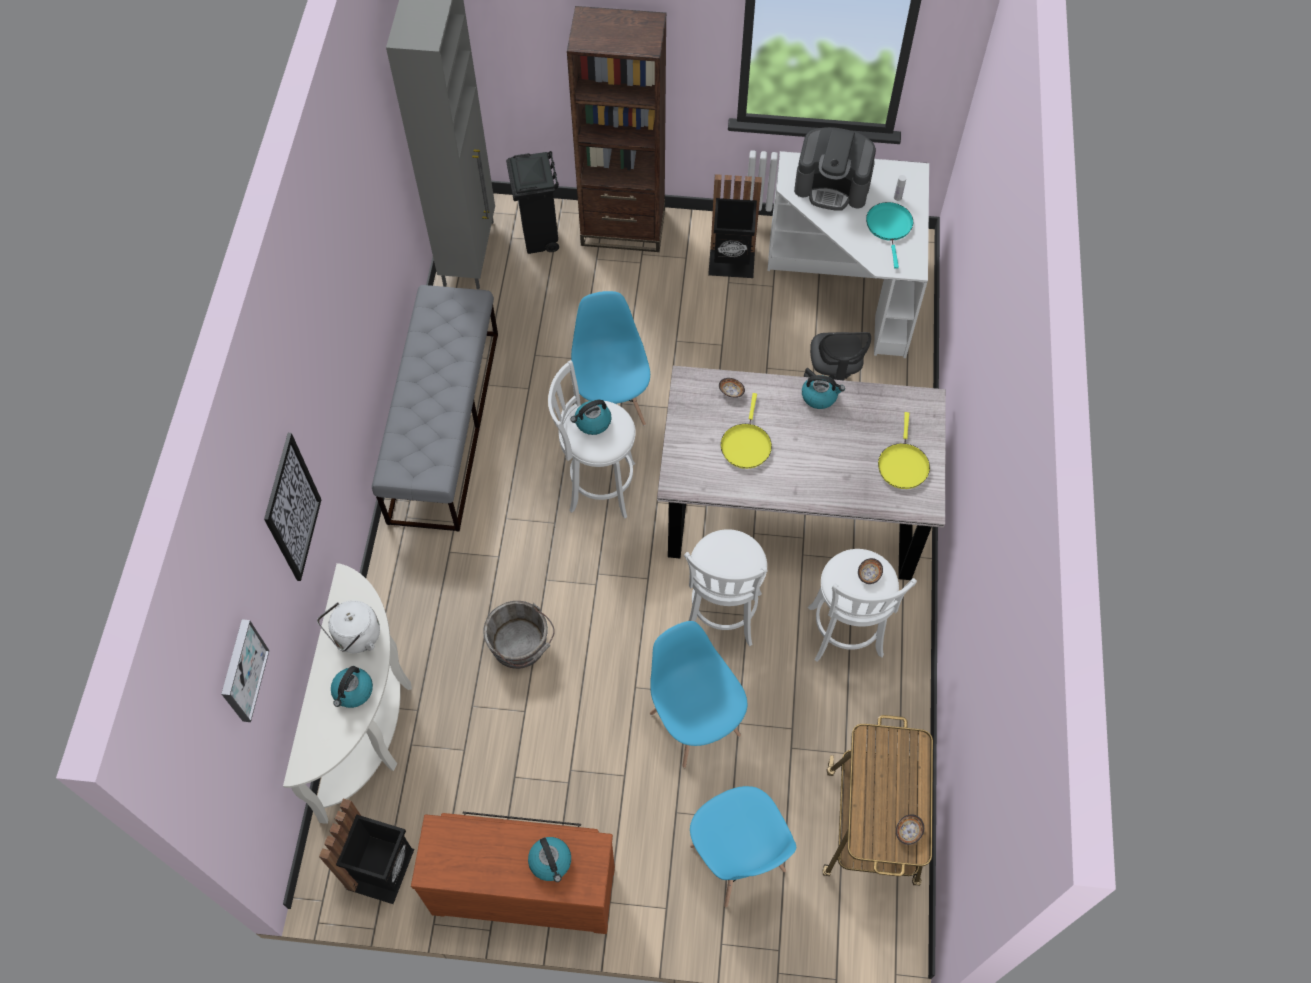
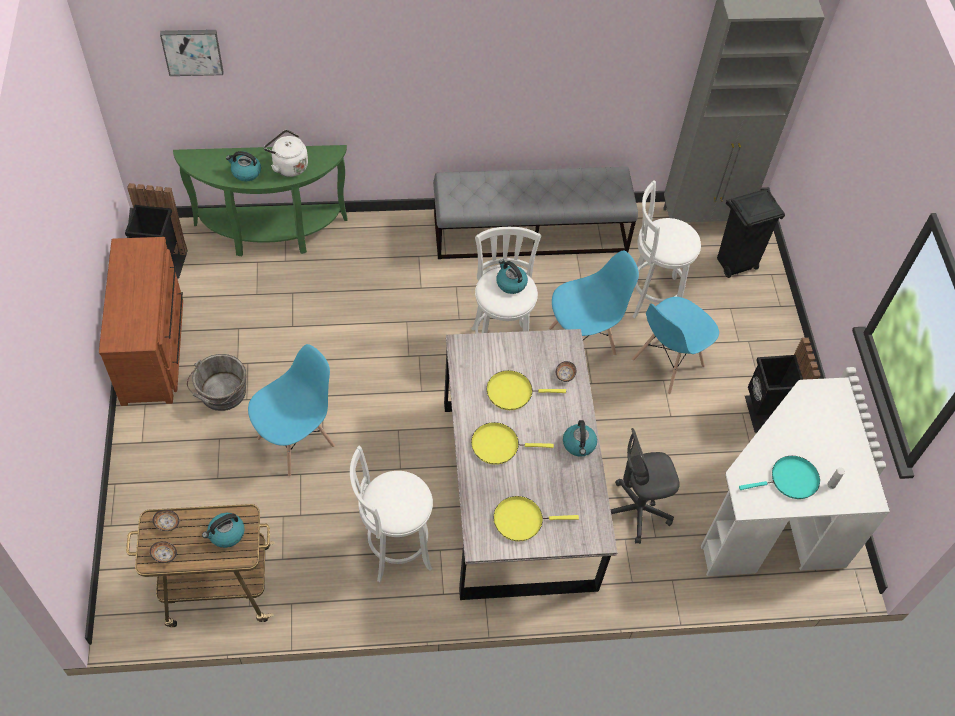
camera: 75 degrees right, 5 degrees down
(292, 508) = (329, 59): picture -> none
(370, 724) = (271, 235): white console table -> green console table
(521, 645) = (346, 315): grey bucket -> grey bucket (221, 394)
(551, 862) = (131, 315): kettle -> kettle (226, 534)
(623, 228) = (772, 322): brown bookcase -> none
(722, 617) = (395, 450): white stool -> white stool (650, 297)
(737, 860) = (183, 487): blue chair -> blue chair (667, 363)
(811, 470) = (498, 445): none -> yellow frying pan
(832, 186) = (823, 426): coffee machine -> none
(869, 574) = (404, 504): bowl -> bowl (167, 523)

